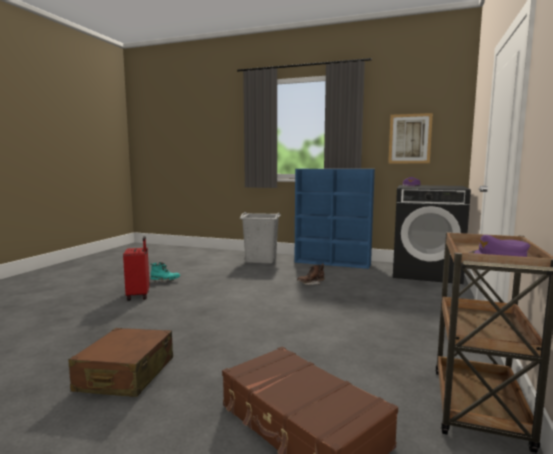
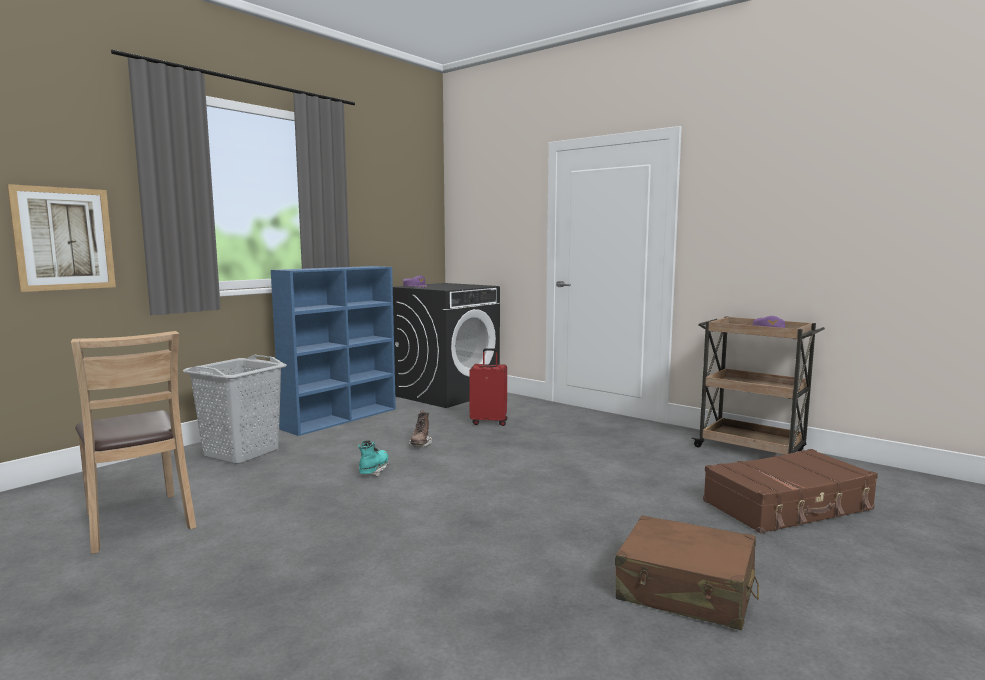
camera: 70 degrees left, 0 degrees up
(139, 295) = (323, 577): red suitcase -> red suitcase (489, 422)
(165, 281) = (252, 545): turquoise boot -> turquoise boot (374, 471)
(181, 265) = (138, 522): none -> brown chair
(410, 139) = (392, 224): picture -> picture (64, 239)

